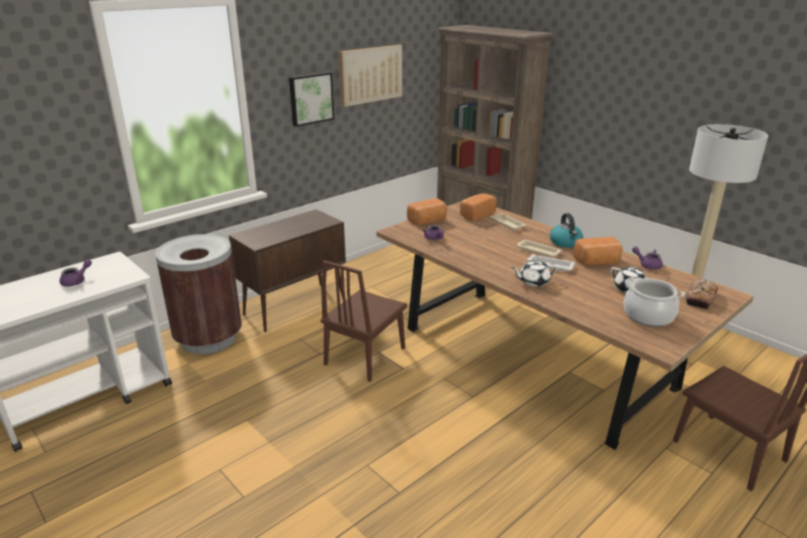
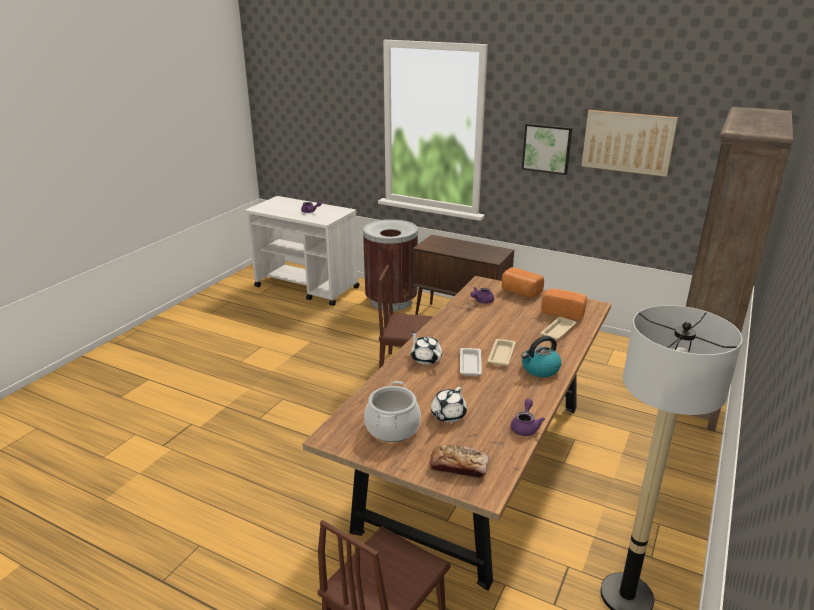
camera: 70 degrees right, 0 degrees up
(597, 262) = (503, 392): bread -> none

